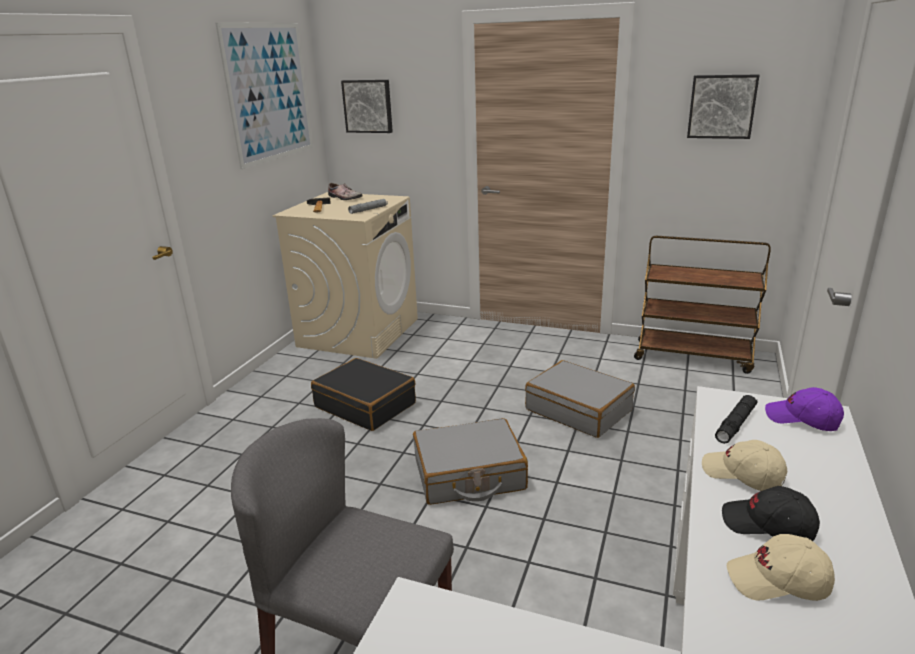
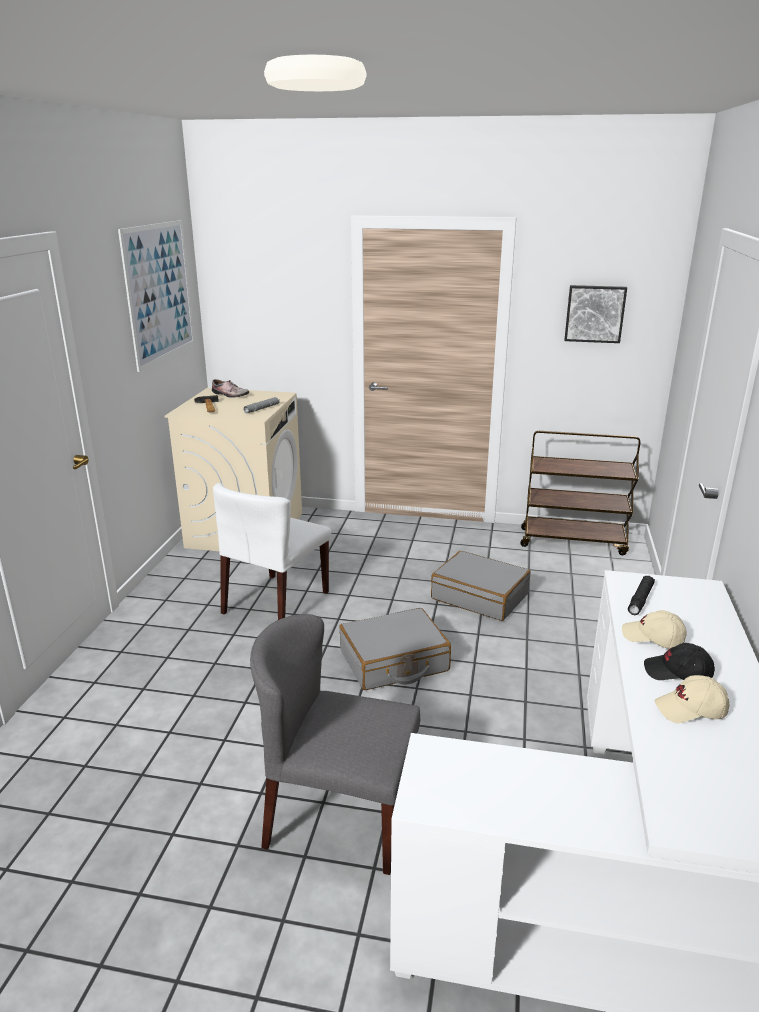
camera: 10 degrees left, 0 degrees up
(365, 405) = (276, 603): black suitcase -> white chair
(368, 106) = (251, 302): picture -> none
(802, 419) = (689, 593): purple cap -> none

